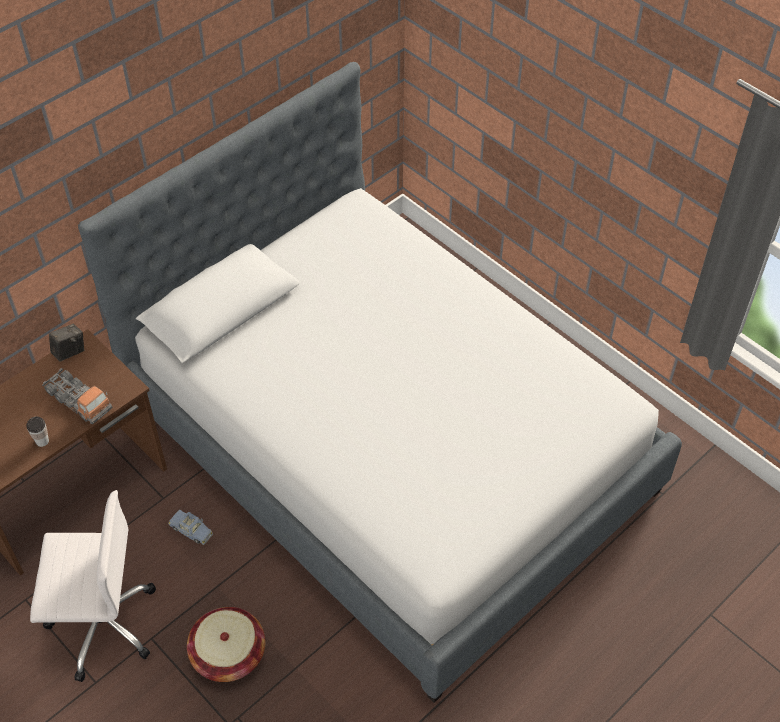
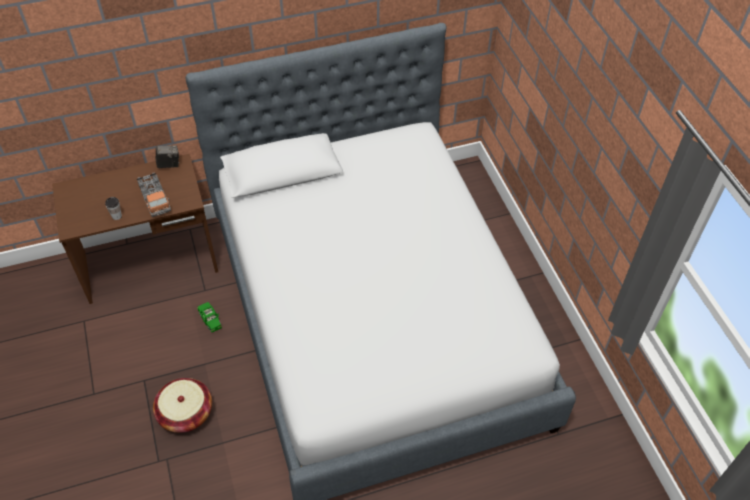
camera: 25 degrees right, 0 degrees up
(101, 623) = (119, 356): white office chair -> none
(191, 530) = (210, 319): blue toy car -> green toy car

